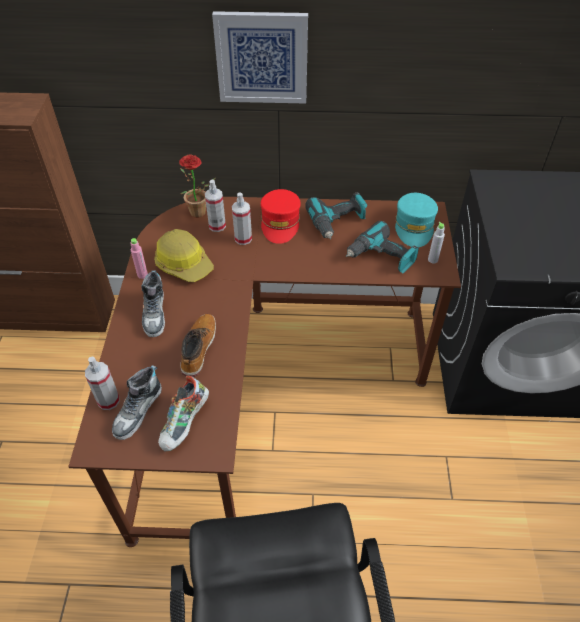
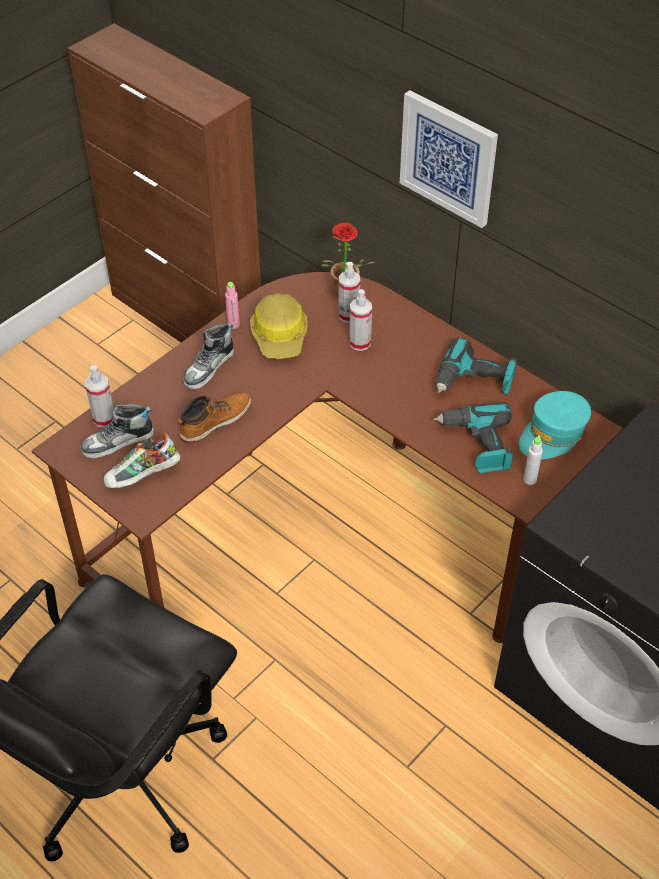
camera: 40 degrees right, 0 degrees up
(280, 223) = (414, 347): red cap -> none

